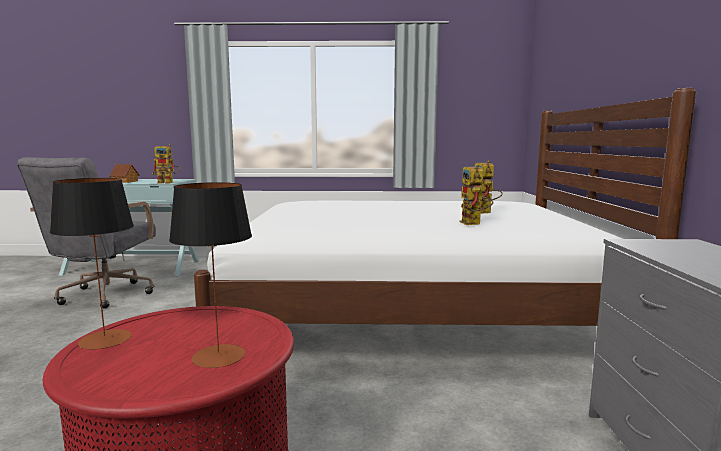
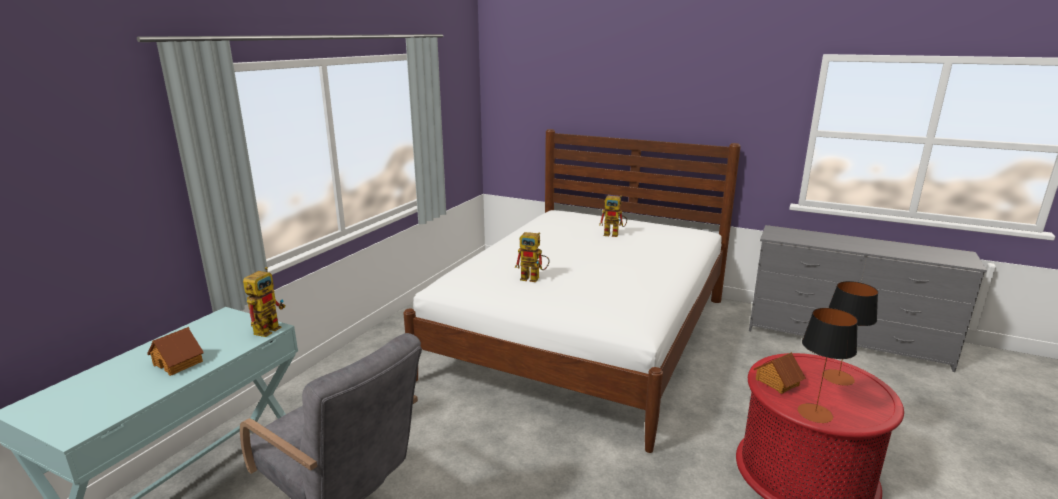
camera: 65 degrees left, 10 degrees up
(189, 318) = (776, 382): none -> toy house
(474, 224) = (657, 248): toy robot -> toy robot (534, 278)

